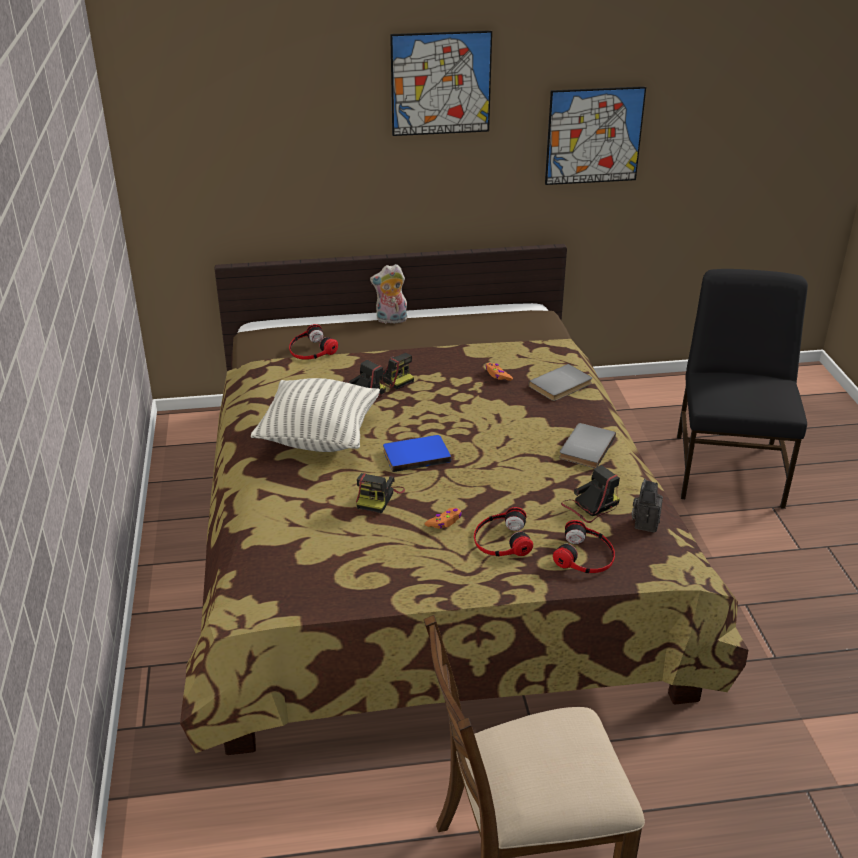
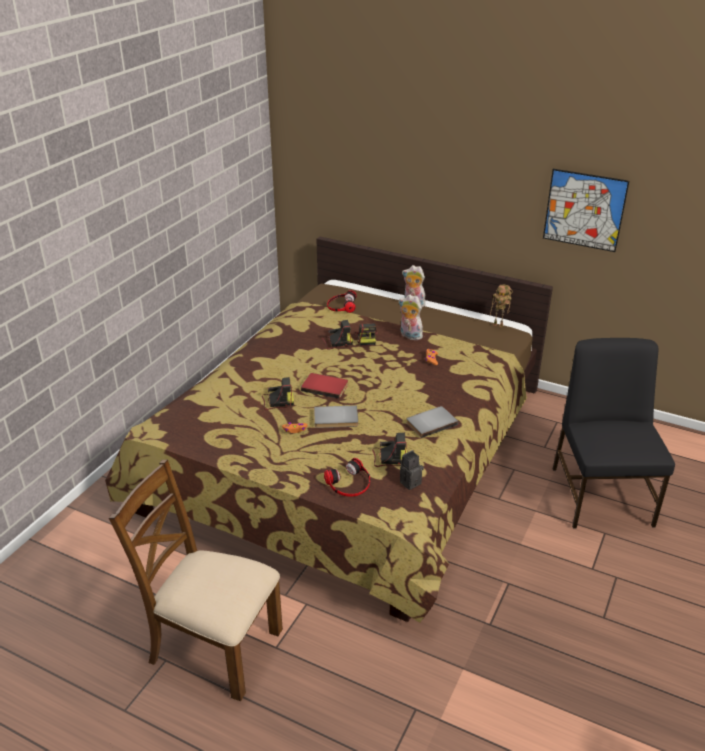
camera: 35 degrees right, 0 degrees up
(319, 437) = (286, 357): pillow -> none
(378, 497) = (277, 401): camera -> camera turned 150 degrees counterclockwise
(415, 454) = (325, 386): blue book -> red book
(439, 357) = (409, 336): none -> plush toy
(441, 83) = (473, 147): picture -> none
(501, 540) = (313, 453): headphones -> none
(515, 312) = (499, 325): none -> toy robot
(562, 385) = (465, 380): grey book -> grey book (336, 419)
(729, 469) = (602, 494): black chair -> black chair turned 45 degrees counterclockwise

